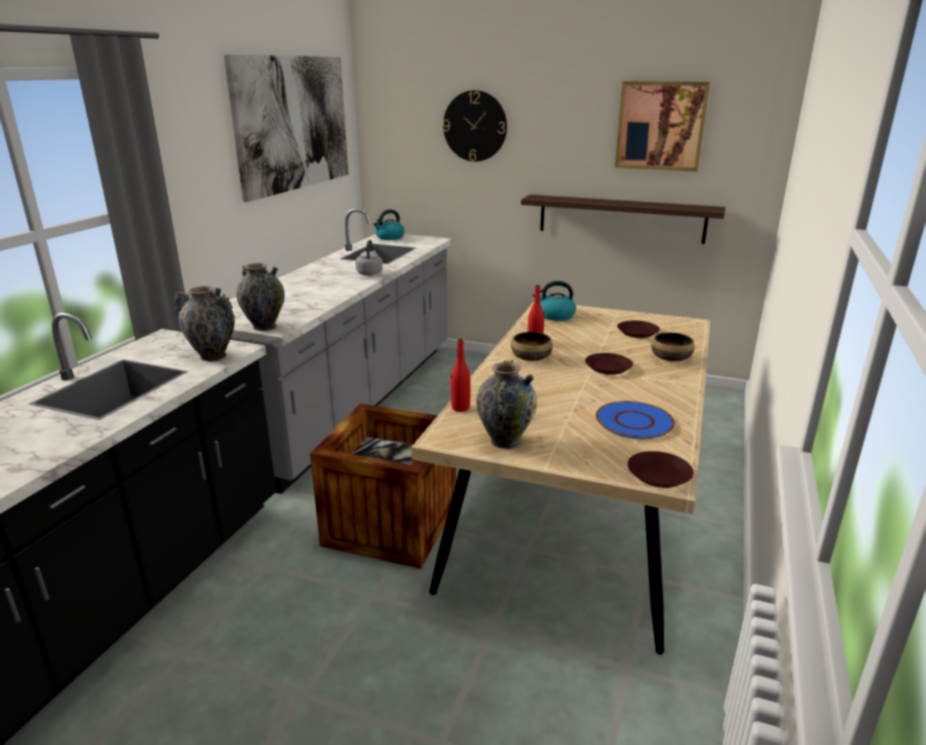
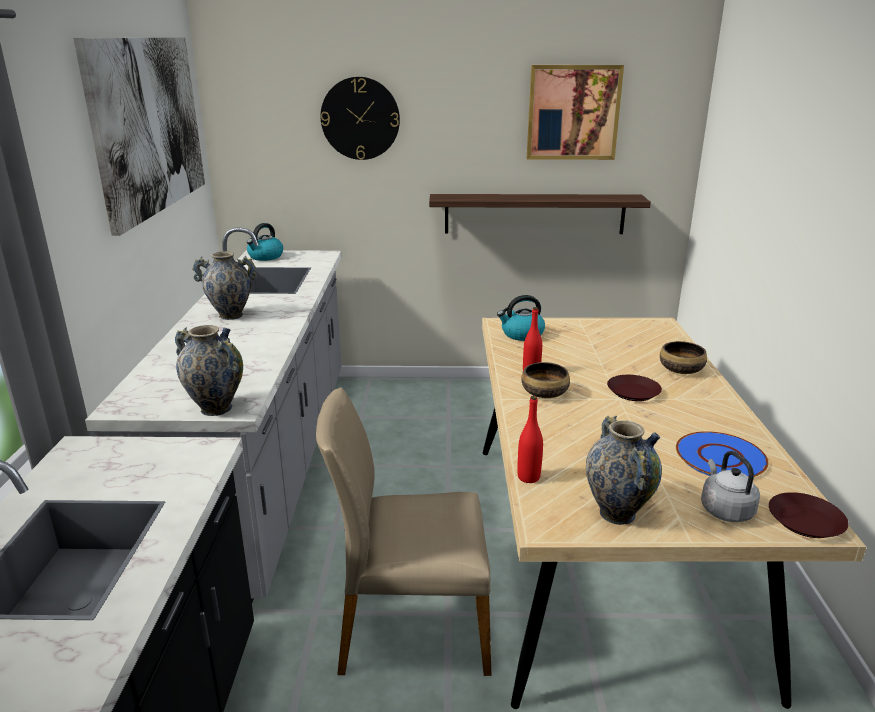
camera: 20 degrees left, 0 degrees up
(212, 356) = (182, 469): vase -> vase (230, 315)
(370, 273) = (285, 309): grey kettle -> grey kettle (725, 509)
(391, 524) = (411, 625): crate -> beige chair
(637, 332) = (621, 343): brown plate -> none

